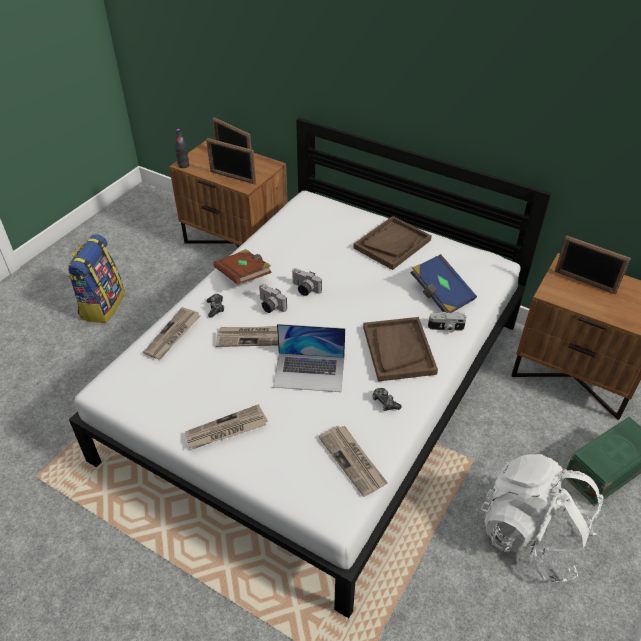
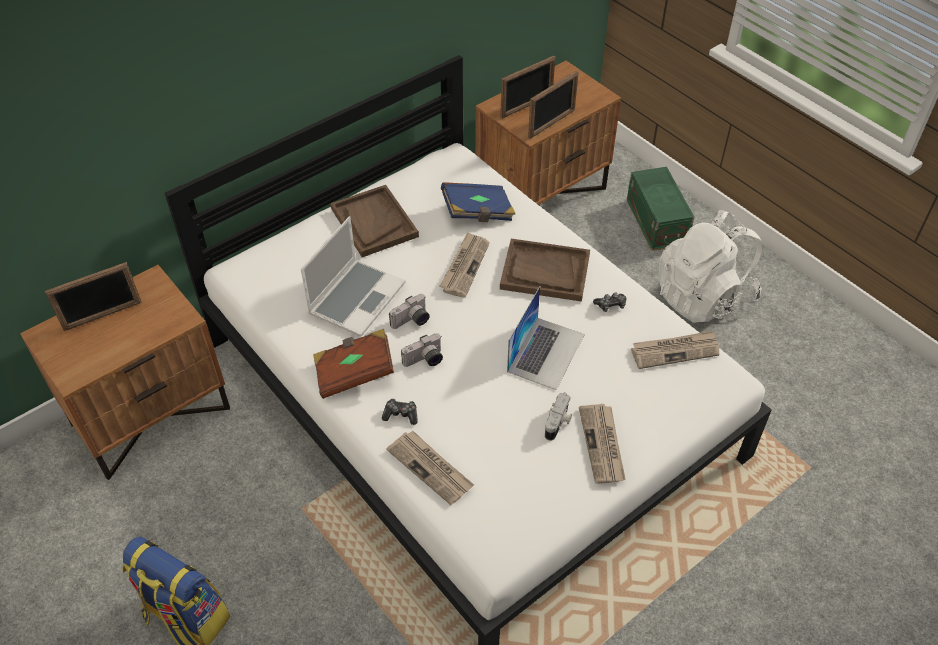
camera: 70 degrees left, 5 degrees up
(183, 165) = (76, 378): black bottle -> none
(232, 177) = (152, 328): picture frame -> picture frame (552, 124)
(253, 337) = (470, 389): newspaper -> newspaper (464, 266)
(313, 257) = (356, 298): none -> laptop
(446, 328) = (529, 227): camera -> camera (558, 423)

